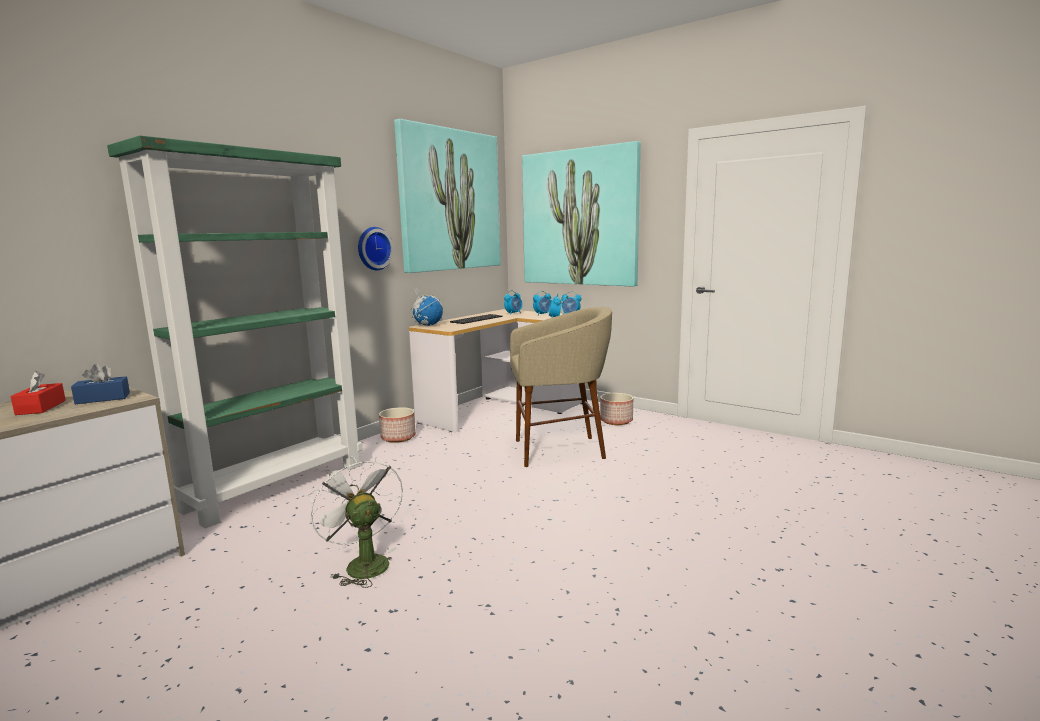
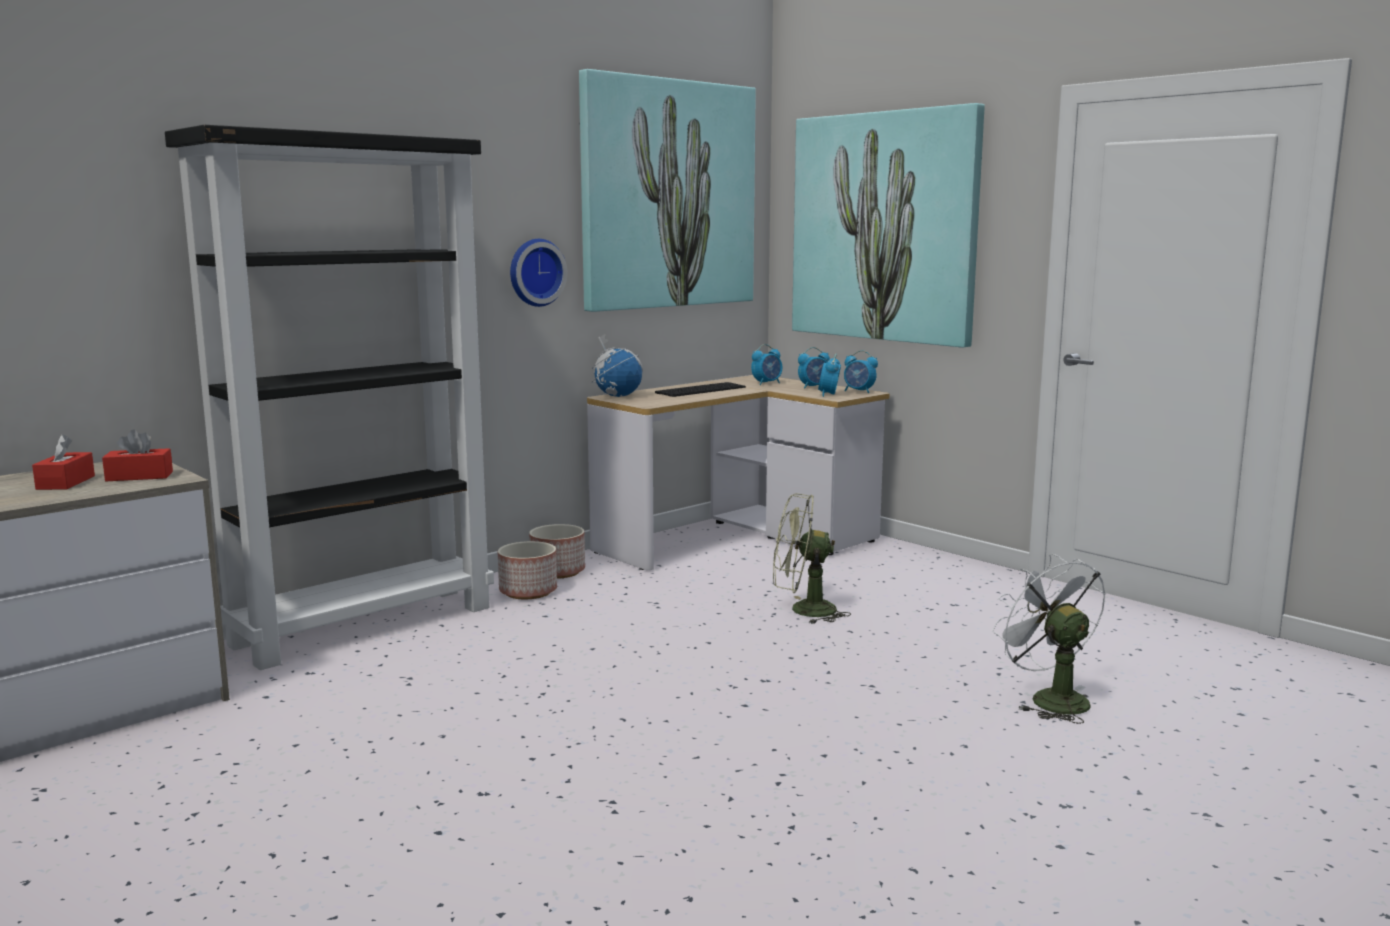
camera: 10 degrees right, 0 degrees up
(103, 398) = (139, 476): blue tissue box -> red tissue box
(277, 486) = (365, 625): green bookcase -> black bookcase
(362, 563) = (458, 734): white fan -> white fan (1049, 699)
(560, 450) = (803, 611): beige stool -> green fan
(616, 421) = (918, 573): planter -> planter (528, 591)

